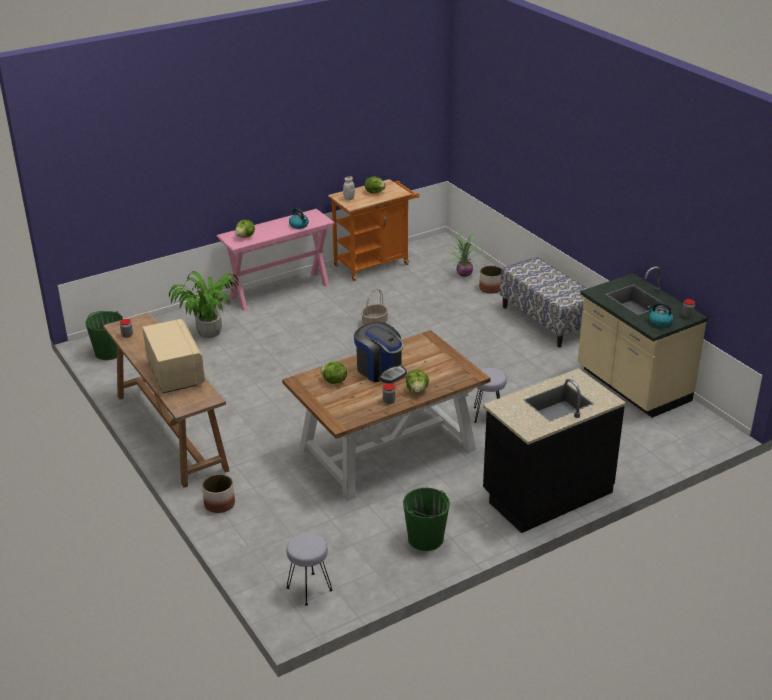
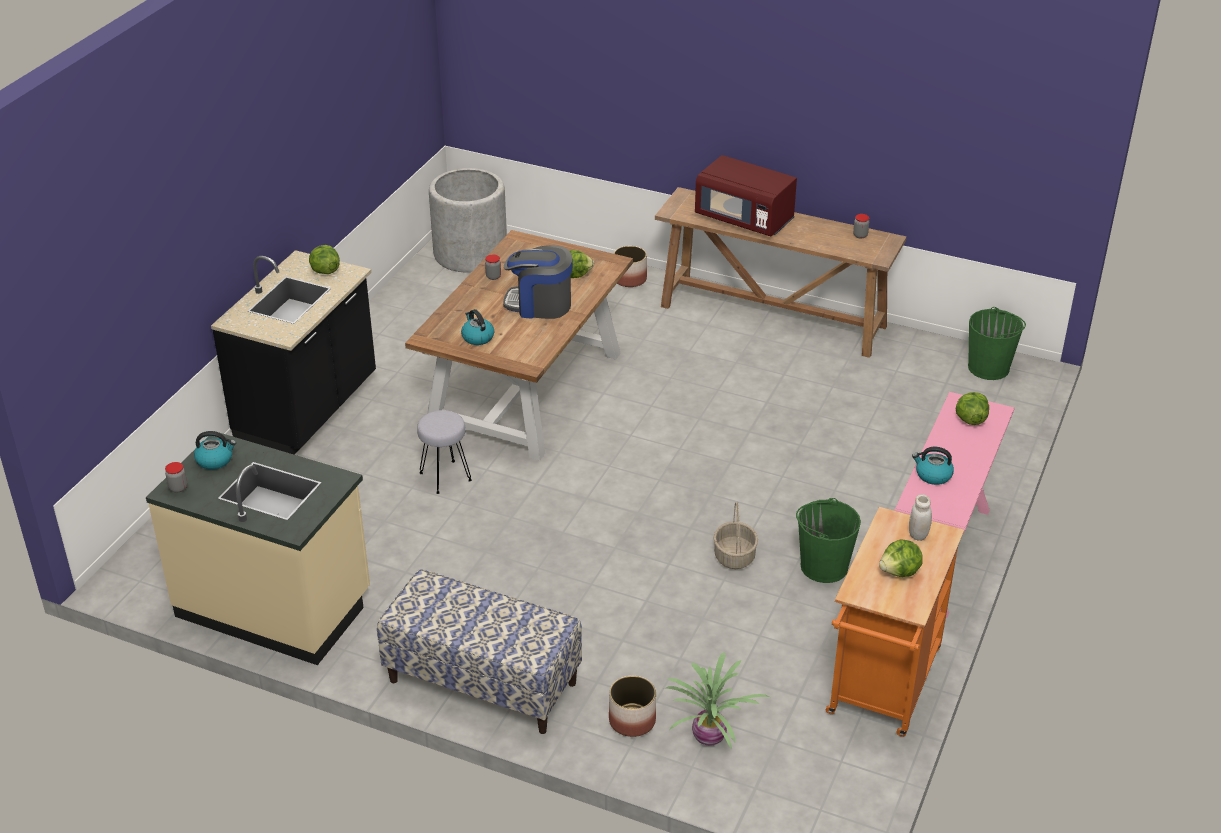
camera: 145 degrees right, 5 degrees up
(174, 373) = (744, 219): beige microwave -> red microwave
(209, 333) = (923, 443): potted plant -> none
(309, 588) = (470, 254): grey stool -> grey planter
(417, 390) = (474, 298): lettuce -> lettuce (324, 271)
(426, 539) = (403, 324): green bucket -> green bucket (823, 566)
(441, 364) = (477, 337): none -> kettle

